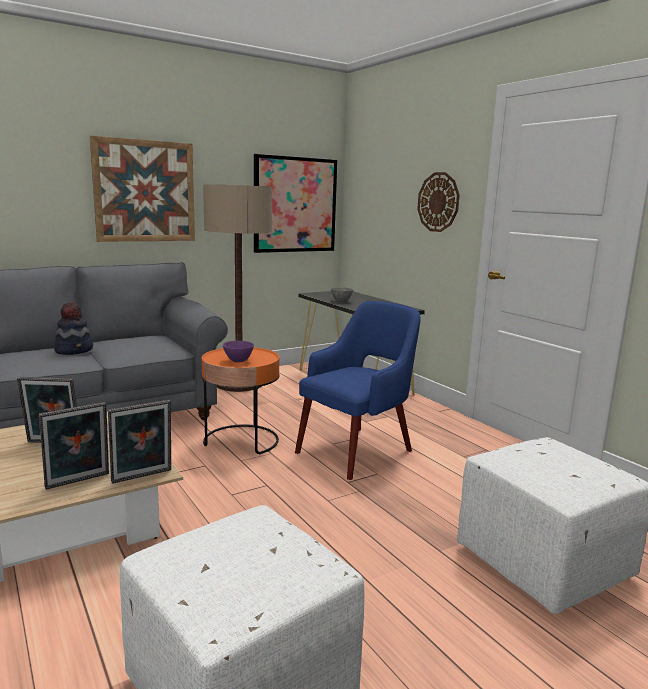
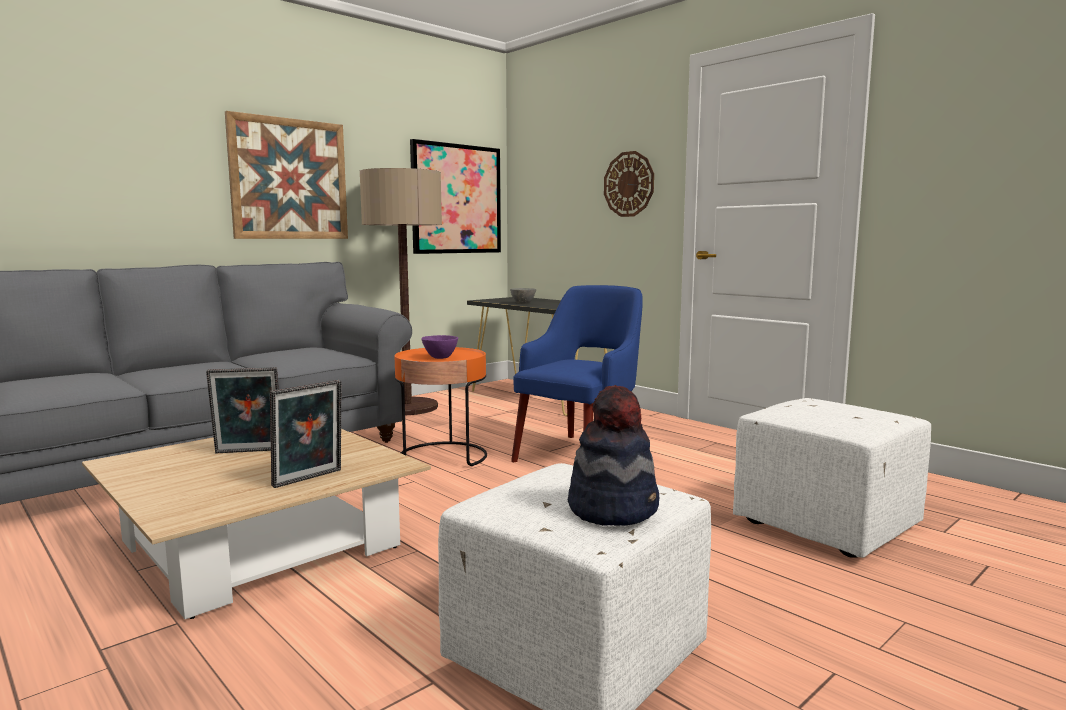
camera: 10 degrees left, 5 degrees down
(74, 350) = (226, 363): hat -> hat (613, 508)
(142, 477) = (384, 469): picture frame -> none

